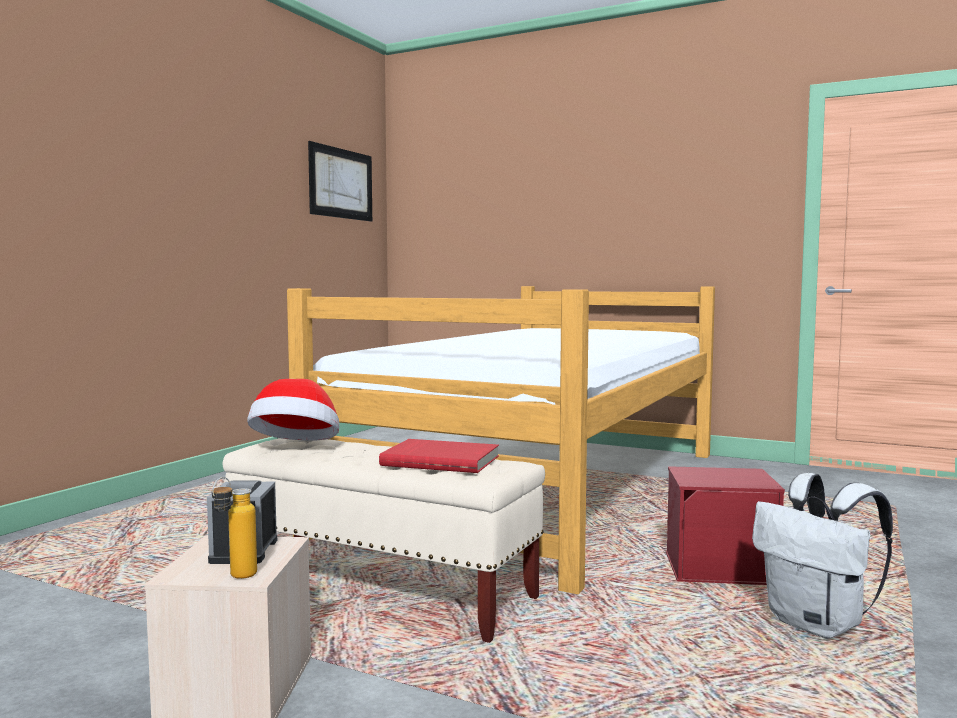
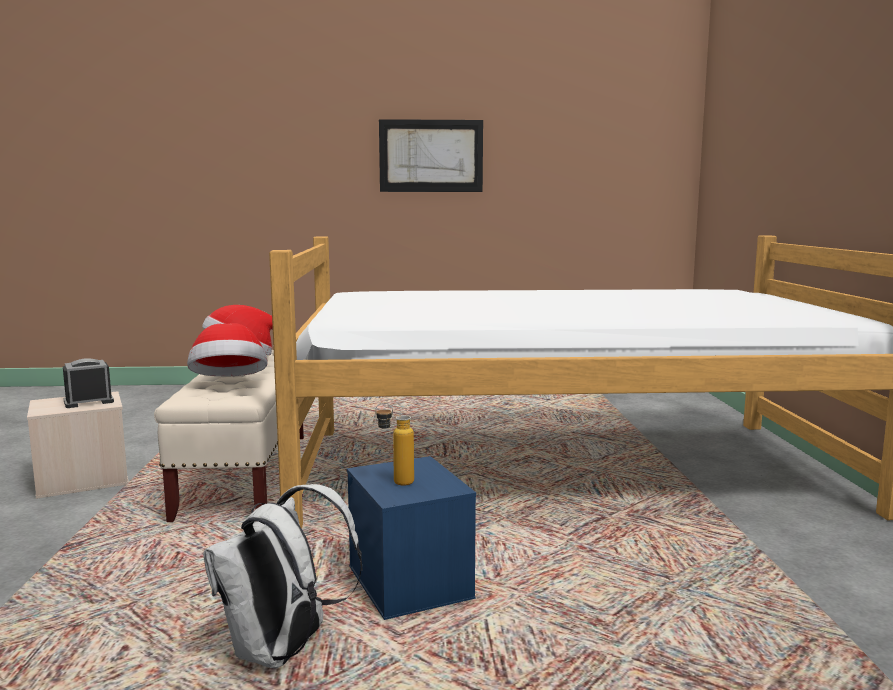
camera: 60 degrees right, 5 degrees up
(235, 578) = (39, 409): bottle -> bottle (395, 482)
(341, 183) = (619, 122): picture -> picture (431, 156)
(441, 460) = (229, 383): red book -> hat
(721, 568) = (411, 583): red storage box -> blue storage box

